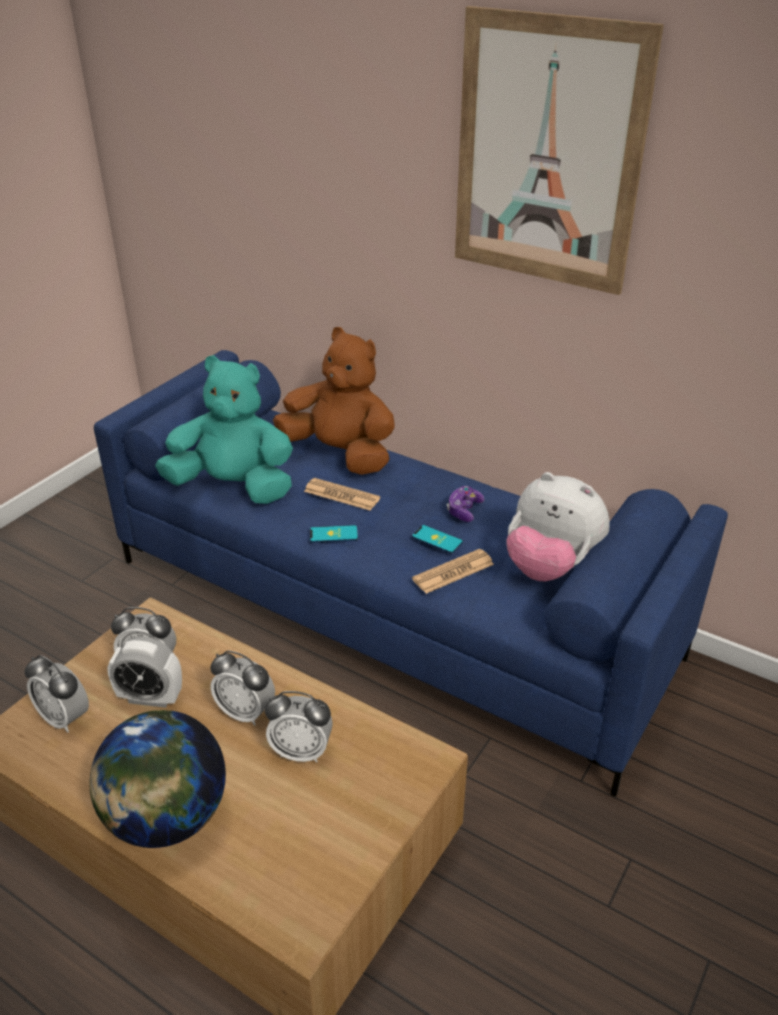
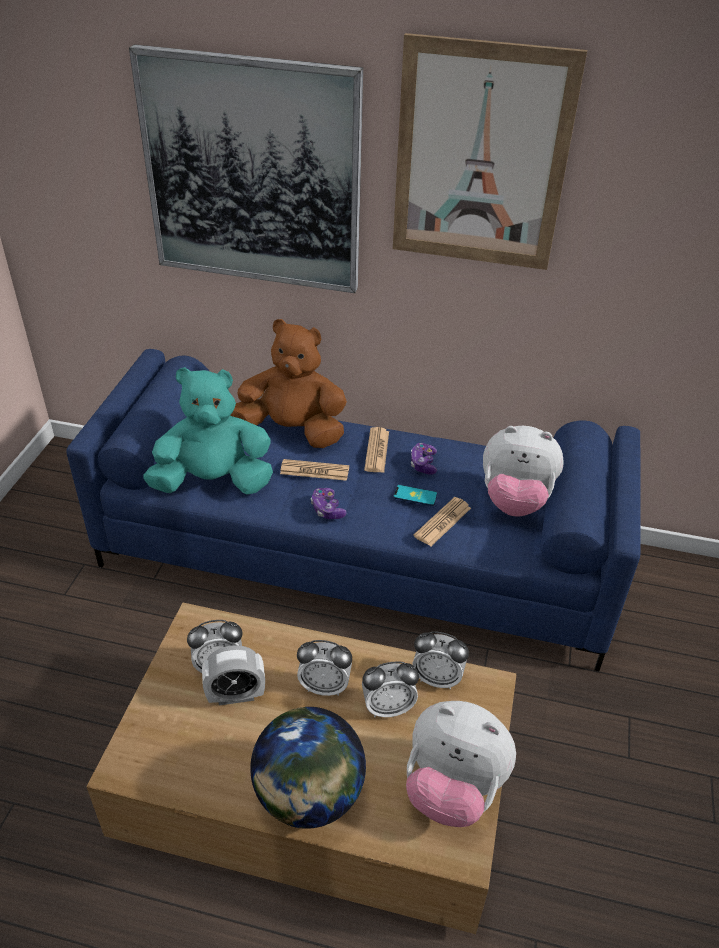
camera: 20 degrees left, 5 degrees up
(64, 718) = (168, 734): alarm clock -> alarm clock (437, 678)
(322, 164) = (252, 174): none -> picture
(325, 857) = (452, 789): none -> plush toy
(333, 534) = (327, 509): phone -> game controller
(419, 488) = (377, 451): none -> newspaper

